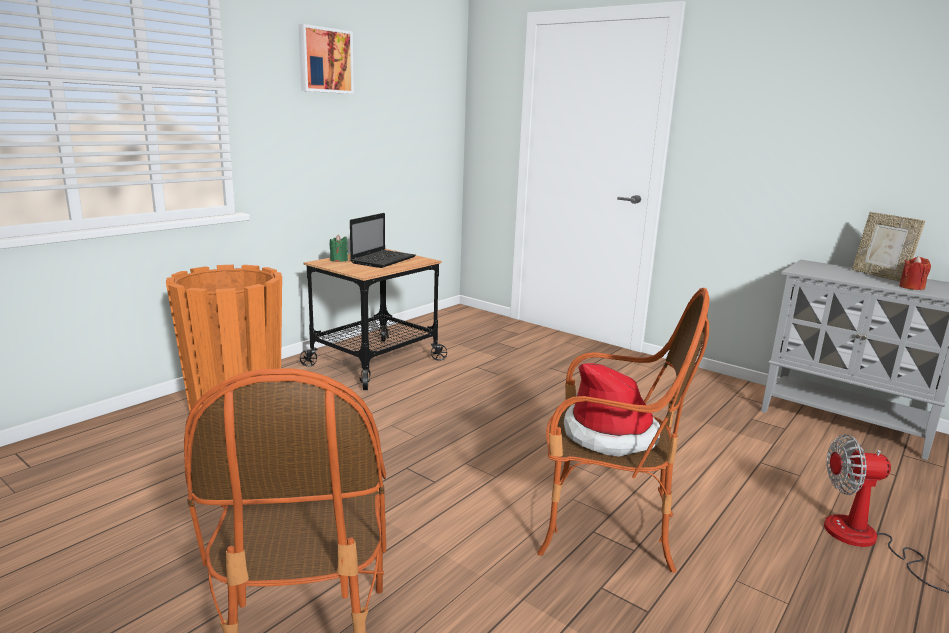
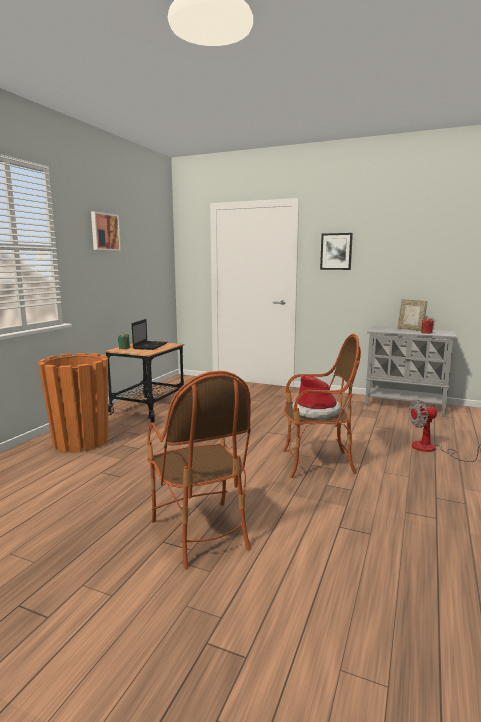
camera: 15 degrees left, 5 degrees down
(746, 108) = (336, 251): none -> picture

